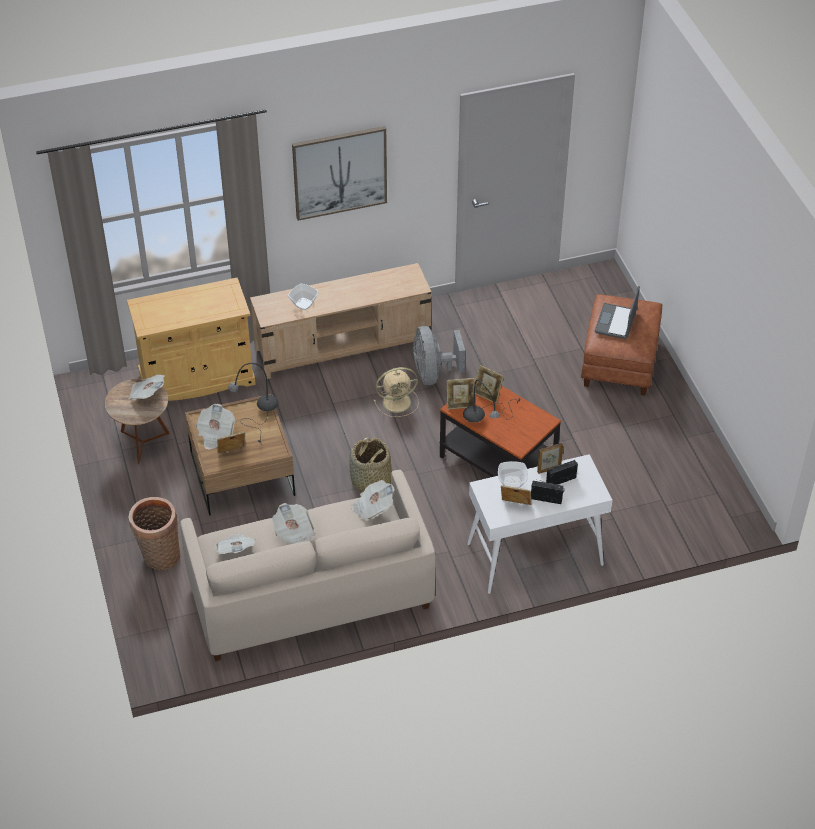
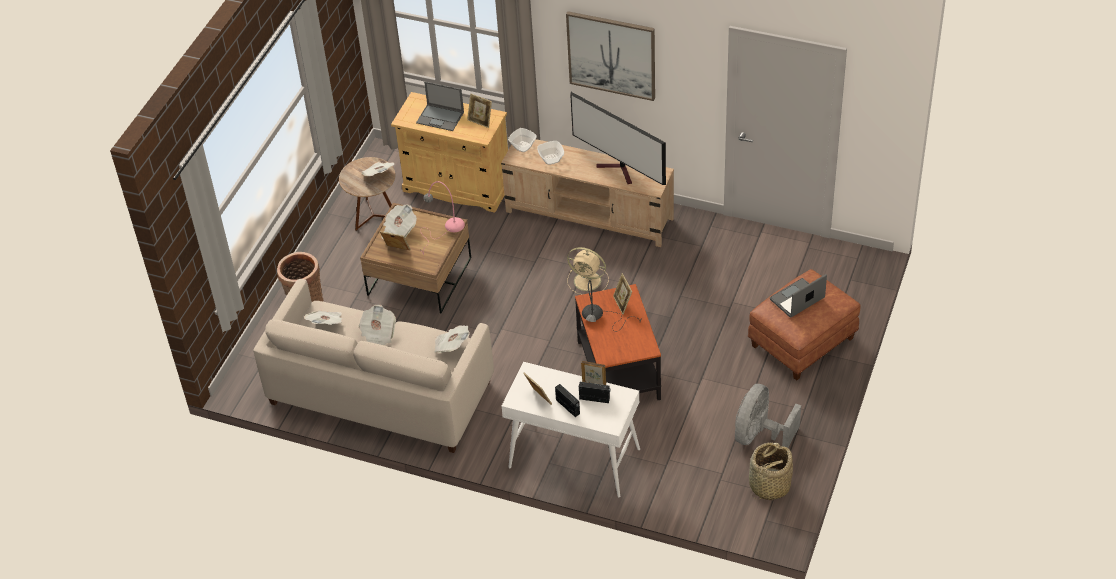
camera: 40 degrees right, 0 degrees up
(180, 309) = (440, 117): none -> laptop
(258, 415) = (443, 231): grey table lamp -> pink table lamp
(371, 481) = (507, 332): basket -> basket (769, 485)
(374, 285) = (619, 170): none -> television
(433, 374) = (638, 273): grey fan -> grey fan (759, 435)
(460, 404) = (593, 300): picture frame -> picture frame (480, 121)
(512, 482) = (555, 380): bowl -> bowl (523, 147)

